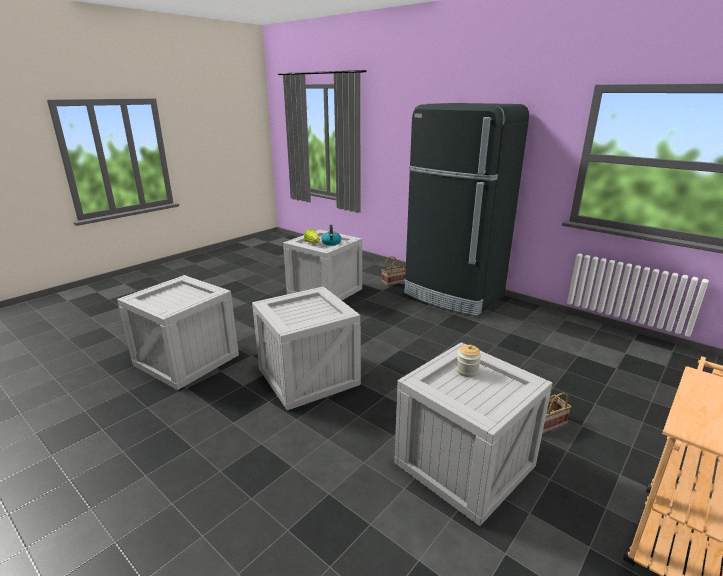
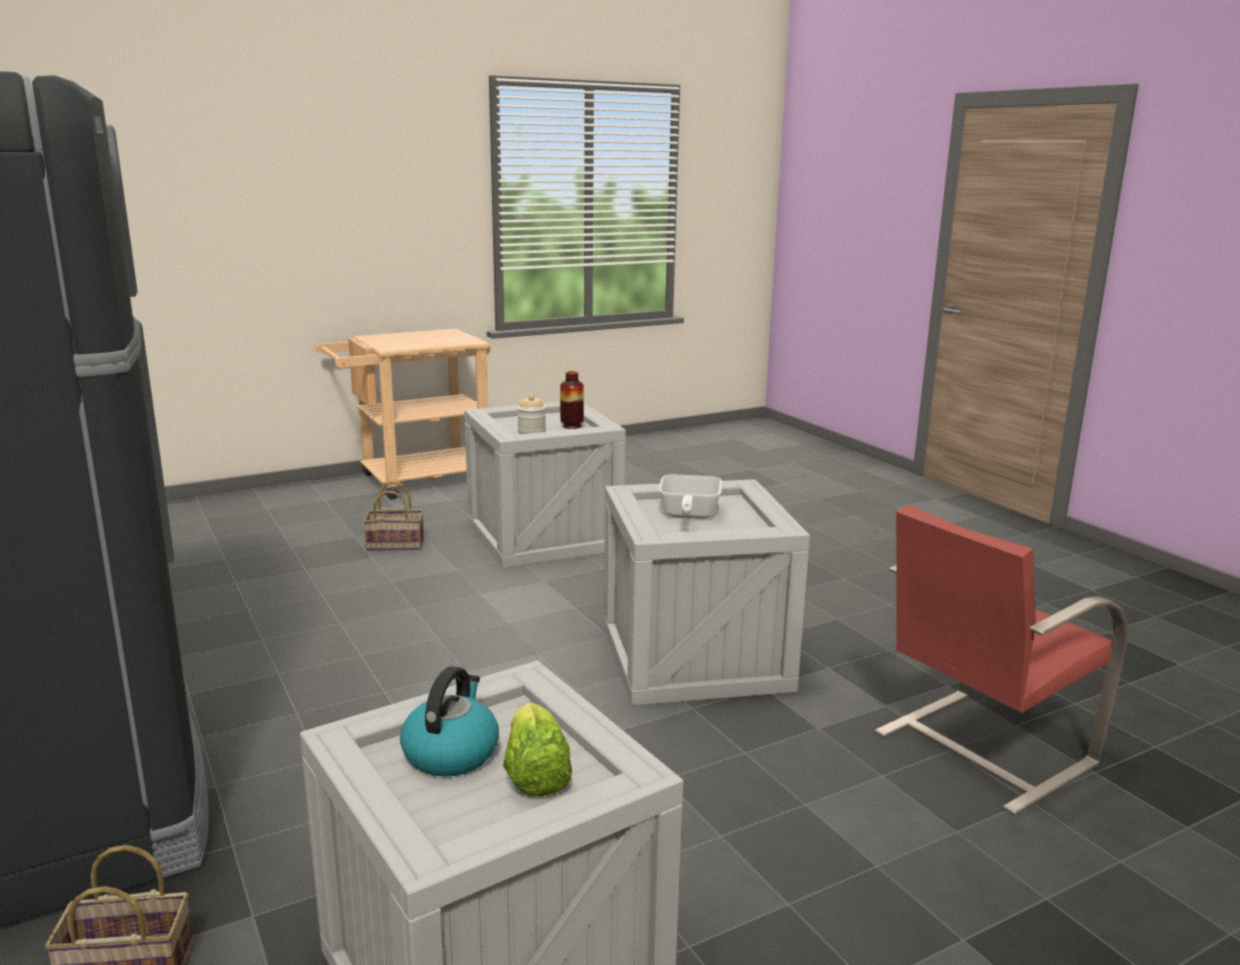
camera: 160 degrees left, 5 degrees down
(188, 360) = (980, 749): crate -> red chair
(311, 311) = (688, 515): none -> frying pan
(450, 389) = (572, 426): none -> vase

